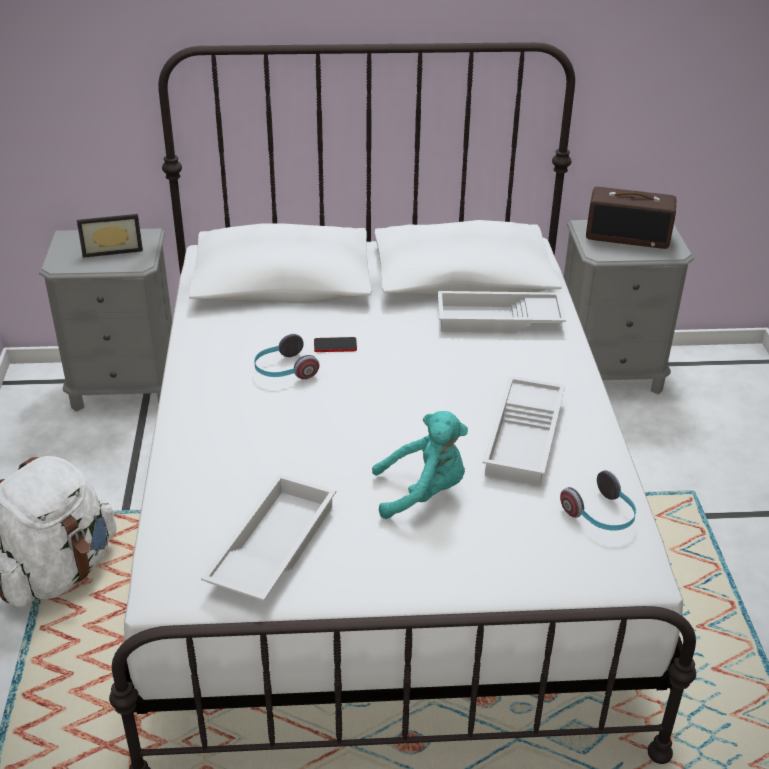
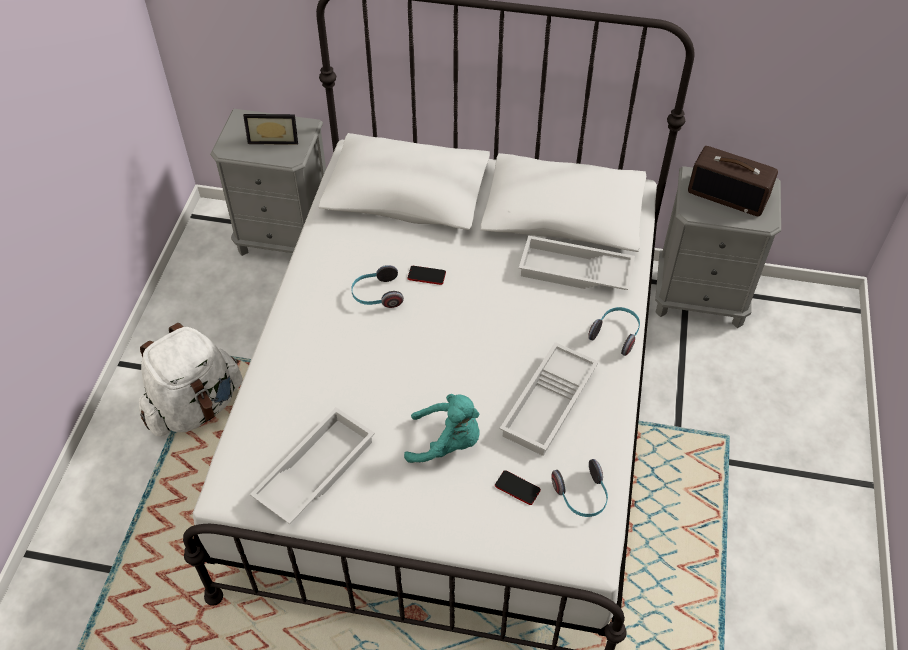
camera: 15 degrees right, 15 degrees up
(524, 521) = (517, 488): none -> phone
(568, 366) = (616, 334): none -> headphones

